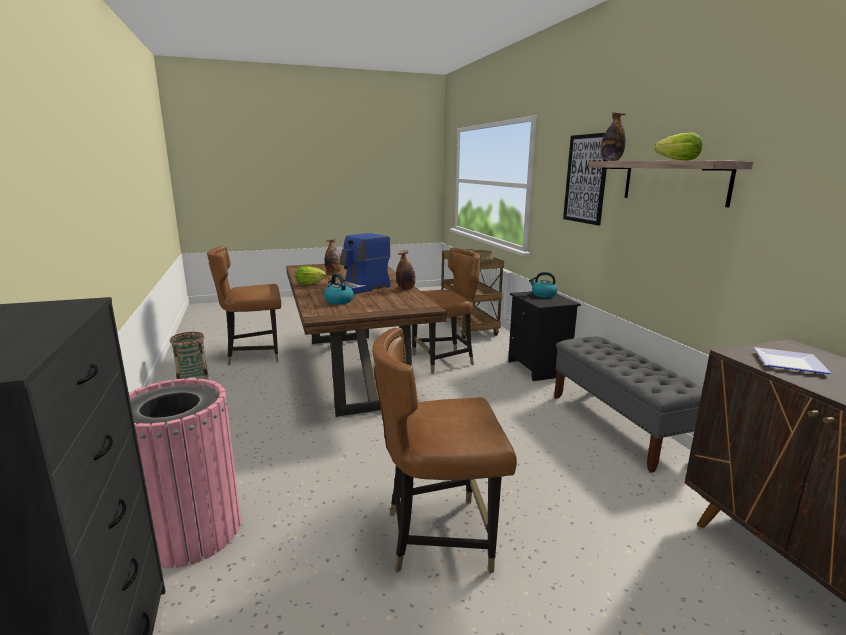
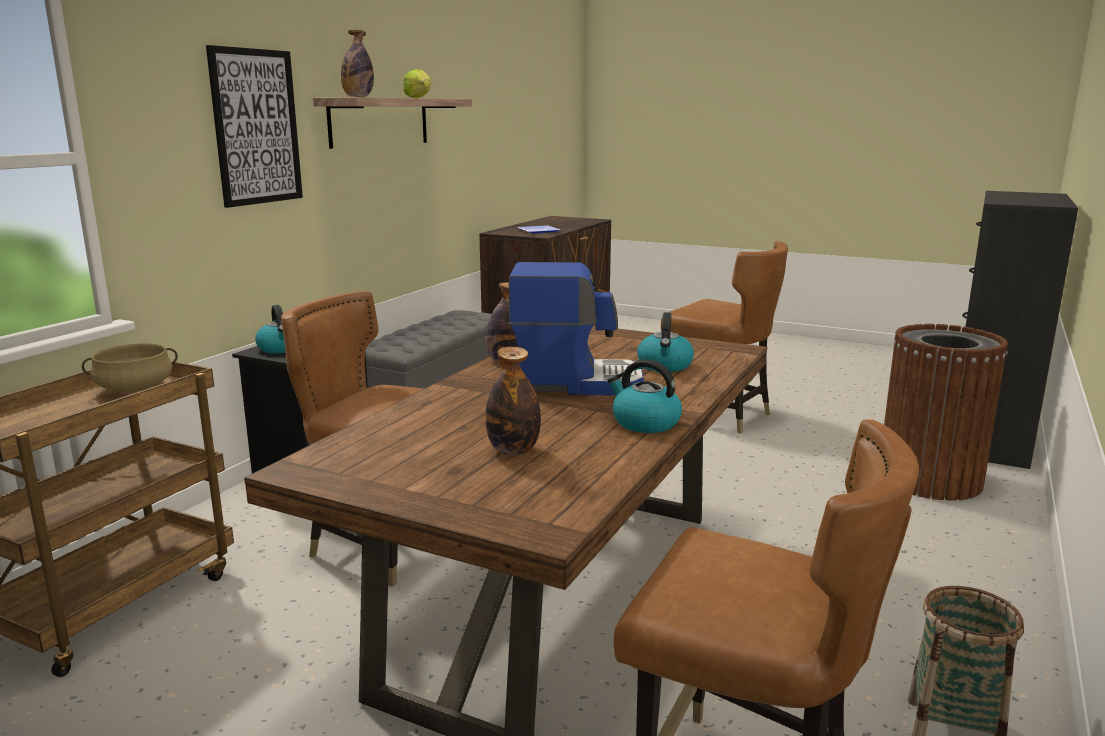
camera: 135 degrees left, 0 degrees up
(190, 531) = (930, 479): pink trash can -> brown trash can
(309, 284) = (644, 423): lettuce -> kettle

